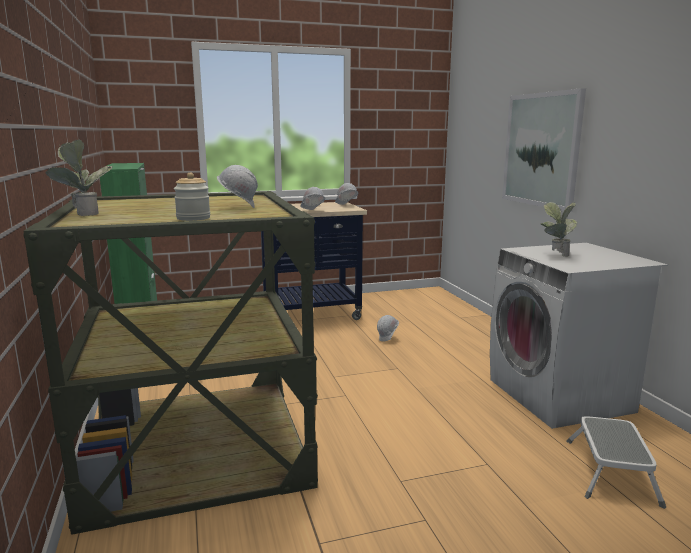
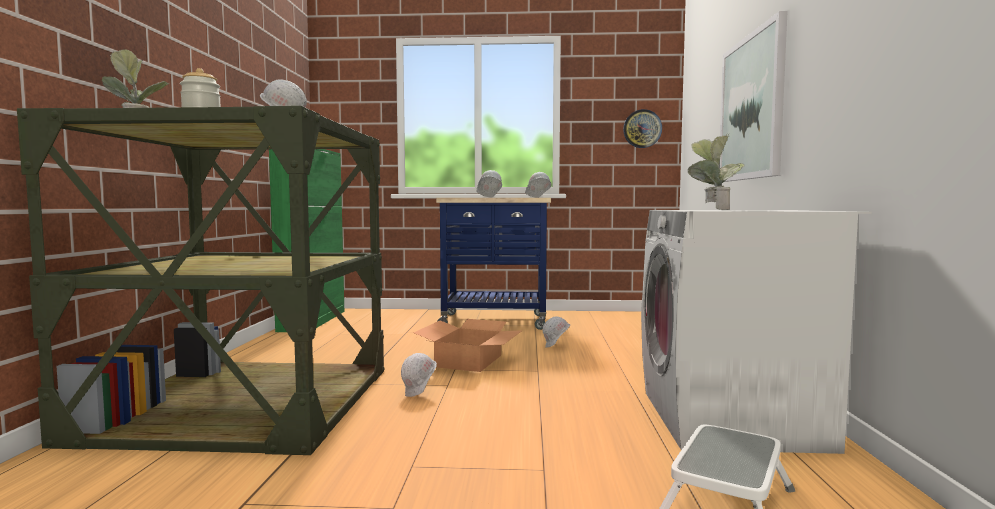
camera: 20 degrees right, 10 degrees down
(333, 408) = (419, 393): none -> white hard hat
(336, 365) = (469, 361): none -> cardboard box
(417, 136) = (642, 129): none -> wall clock

